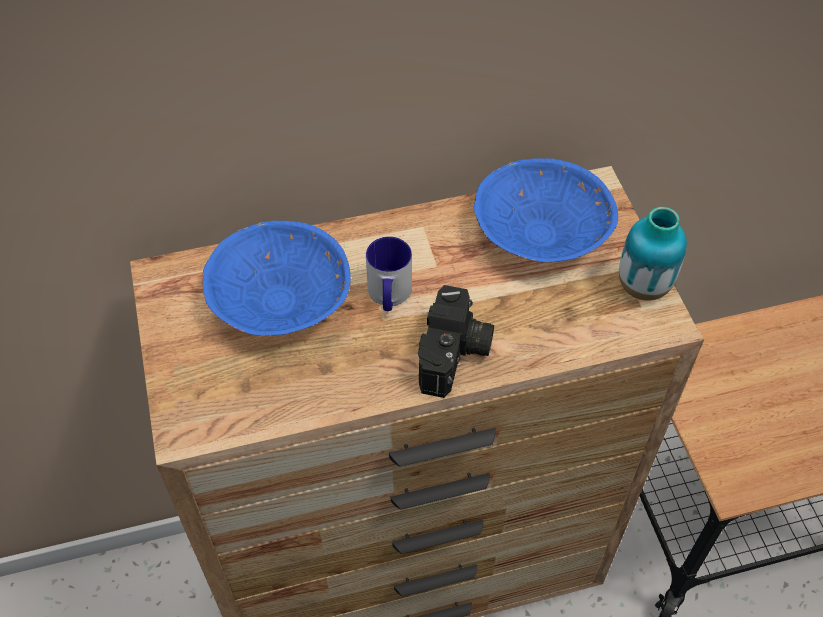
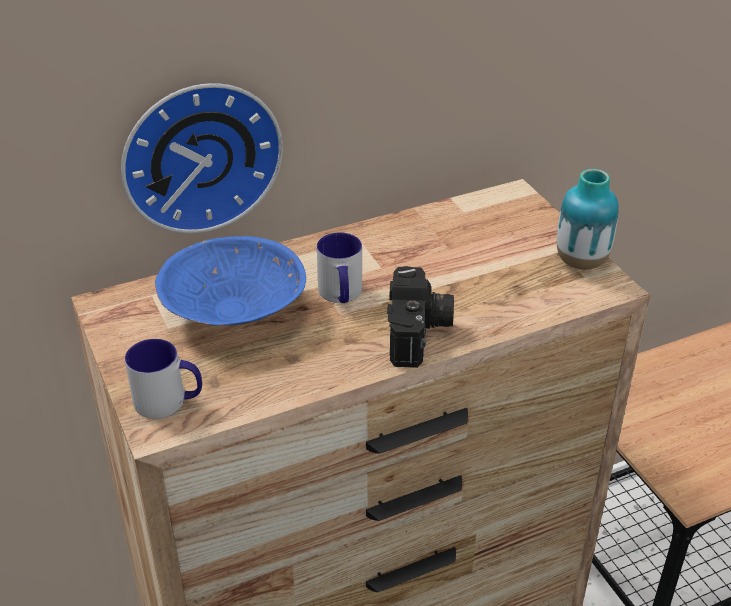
camera: 10 degrees left, 15 degrees down
(199, 403) = (169, 401): none -> mug
(259, 139) = (199, 154): none -> wall clock
(539, 232) = (471, 232): blue bowl -> none

